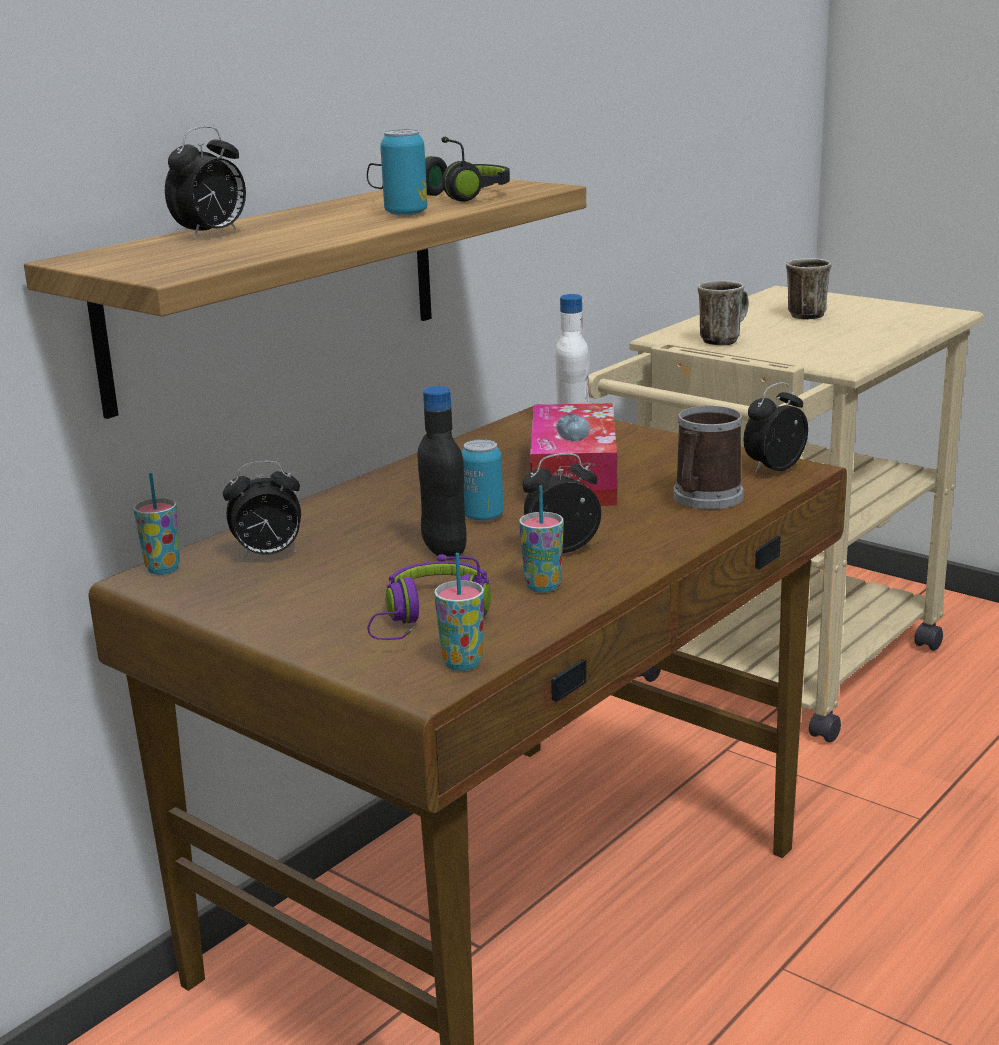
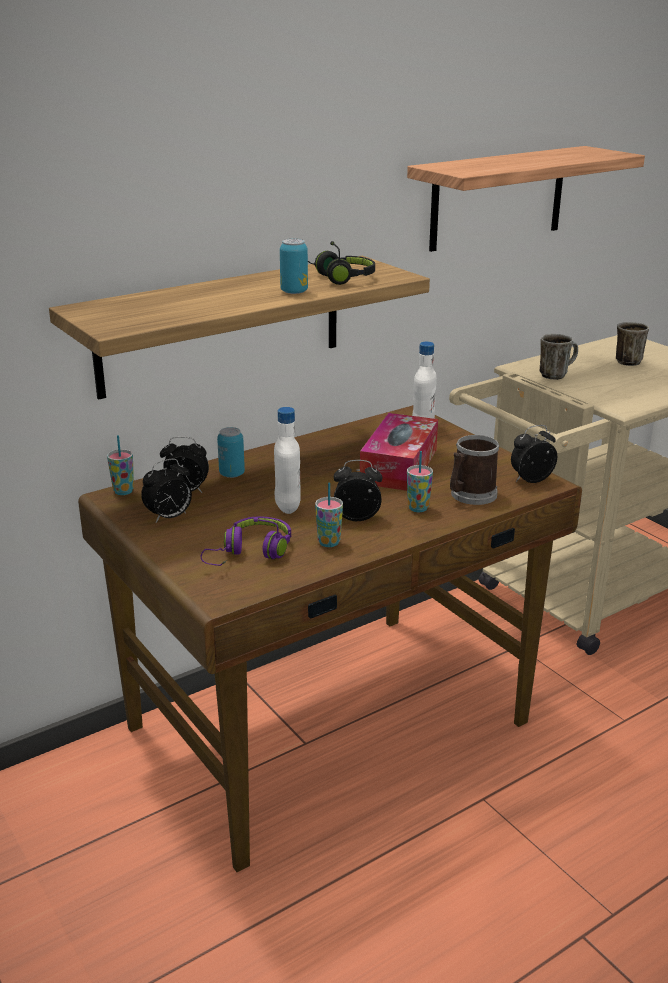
camera: 15 degrees right, 5 degrees up
(211, 234) = (167, 296): alarm clock -> alarm clock (169, 517)
(444, 550) = (287, 506): black bottle -> white bottle
(462, 663) = (249, 587): cup -> cup (418, 508)
(483, 516) = (325, 485): can -> can (232, 474)
(614, 89) = (498, 198): none -> shelf

